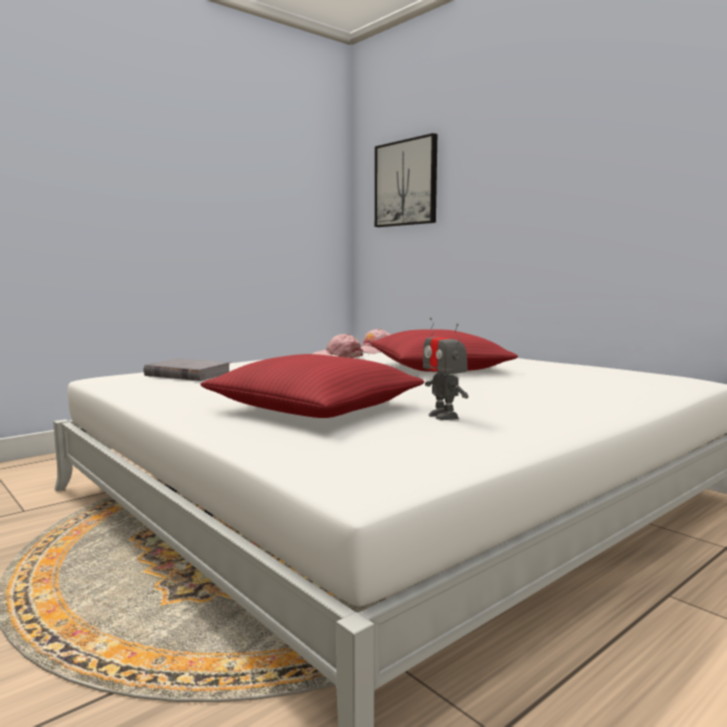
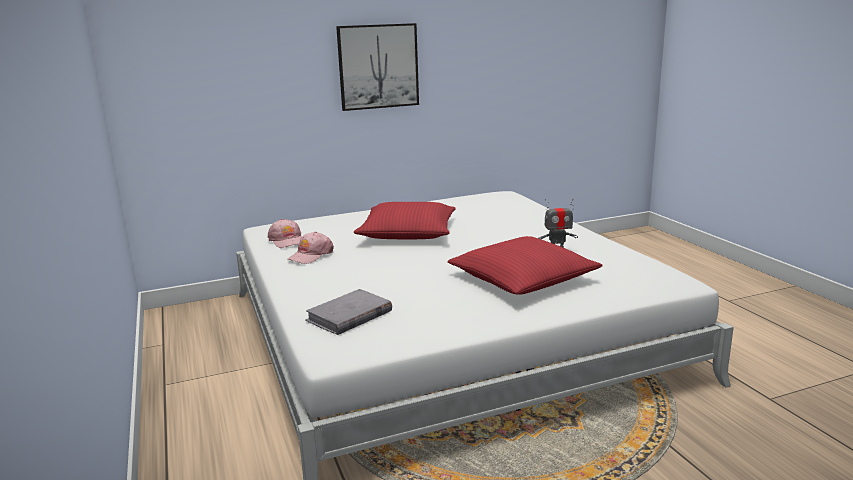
camera: 70 degrees left, 10 degrees up
(406, 183) = (202, 61): picture -> picture (378, 66)

